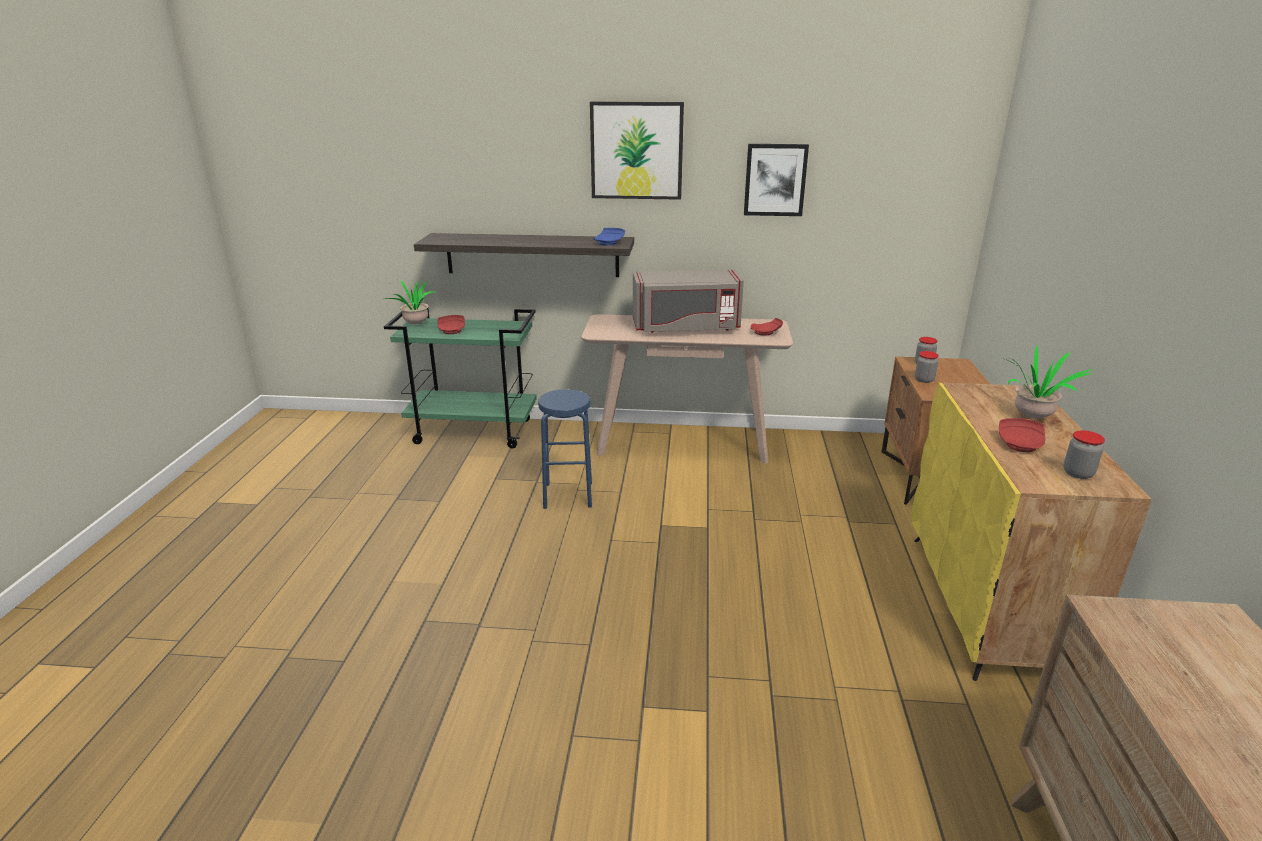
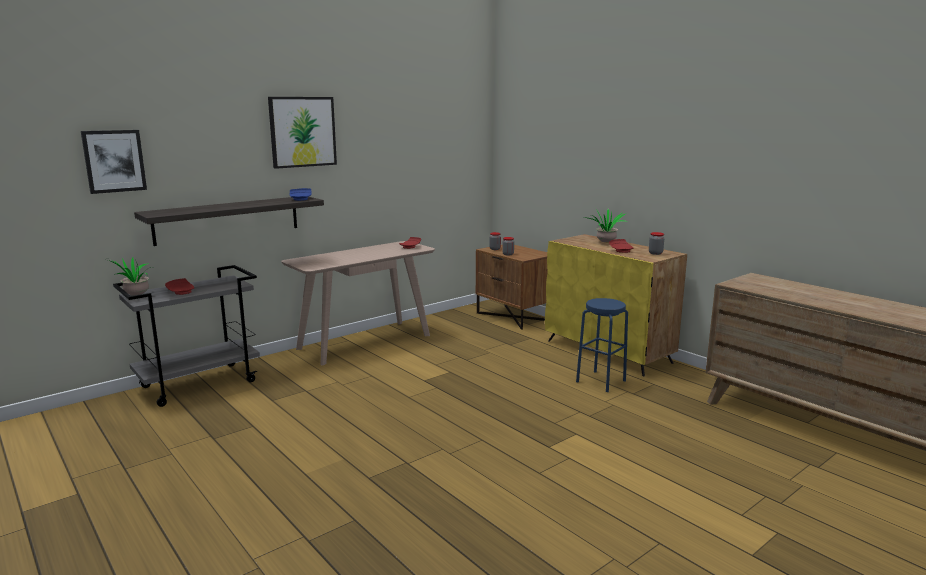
camera: 45 degrees left, 10 degrees down
(474, 431) = (200, 384): green cart -> grey cart
(568, 495) = (341, 389): blue stool -> blue stool (600, 381)
(686, 327) = (359, 254): grey microwave -> none
(775, 180) = (389, 147): picture -> picture (114, 161)

